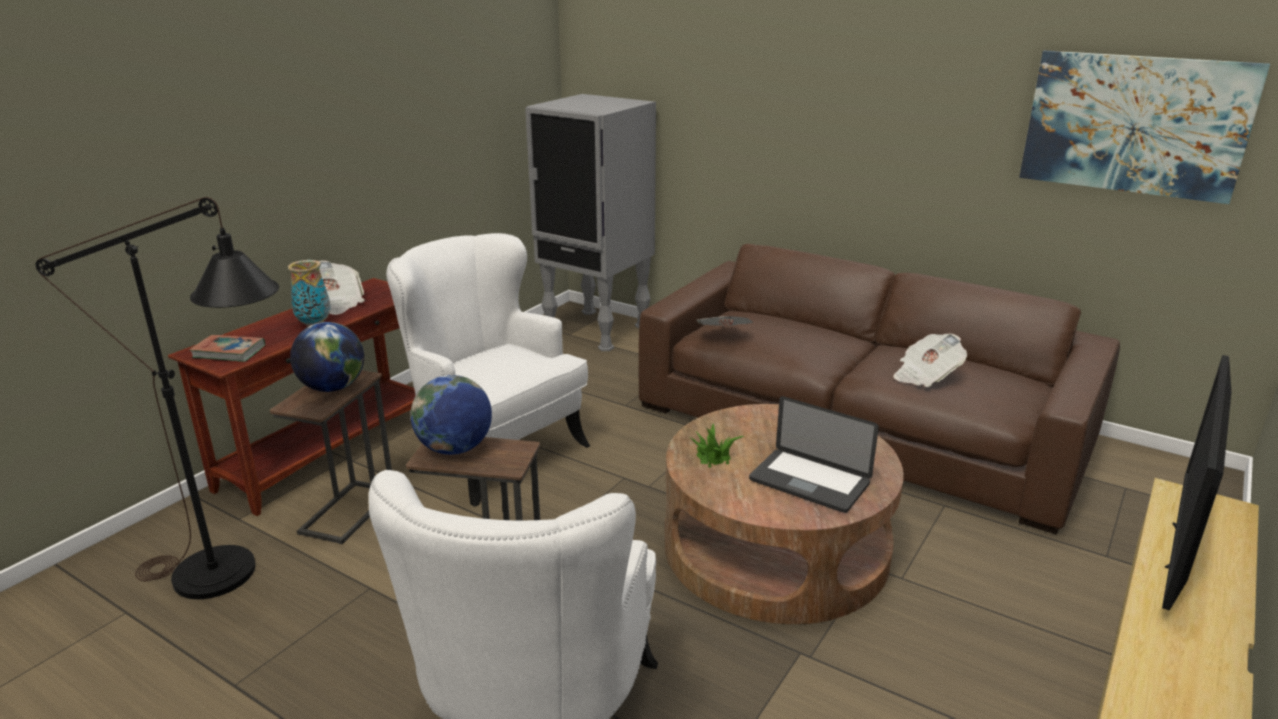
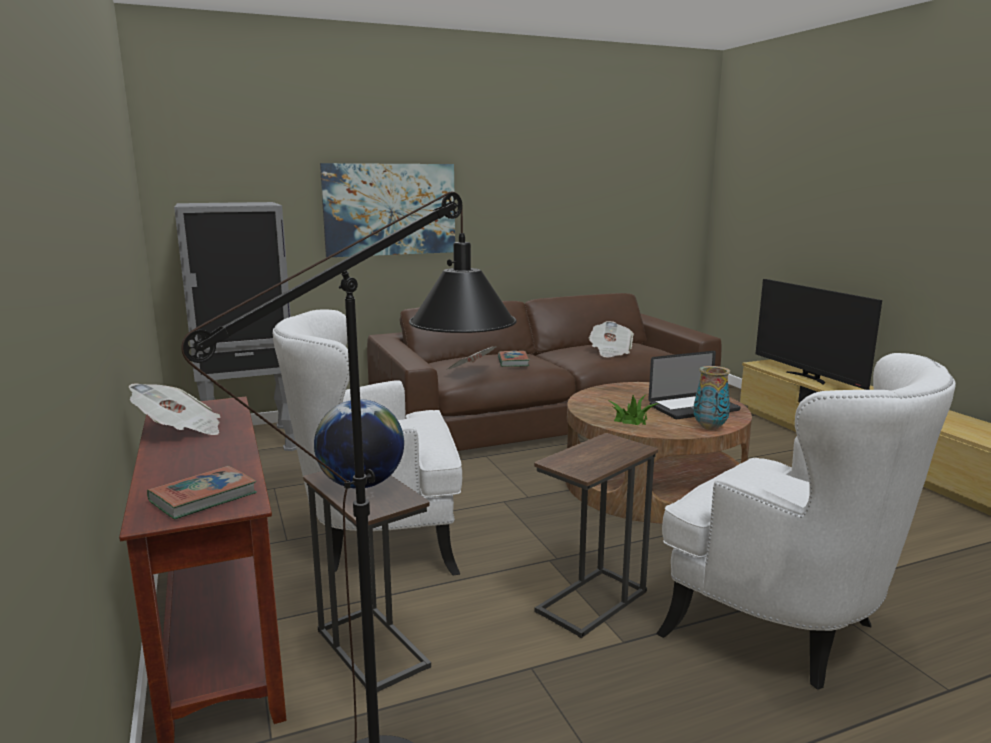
camera: 55 degrees left, 10 degrees down
(313, 324) = (219, 447): vase -> vase (710, 427)
(455, 449) = (580, 459): globe -> none
(787, 342) = (513, 362): none -> book
(1134, 124) = (623, 181): picture -> picture (390, 209)

